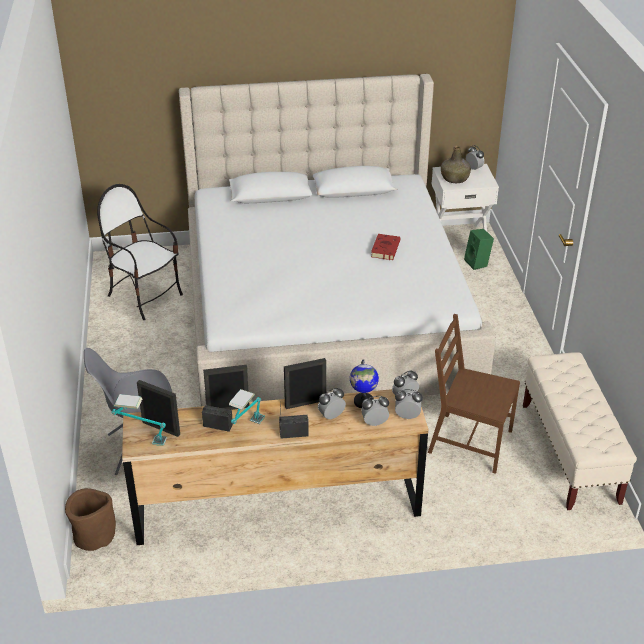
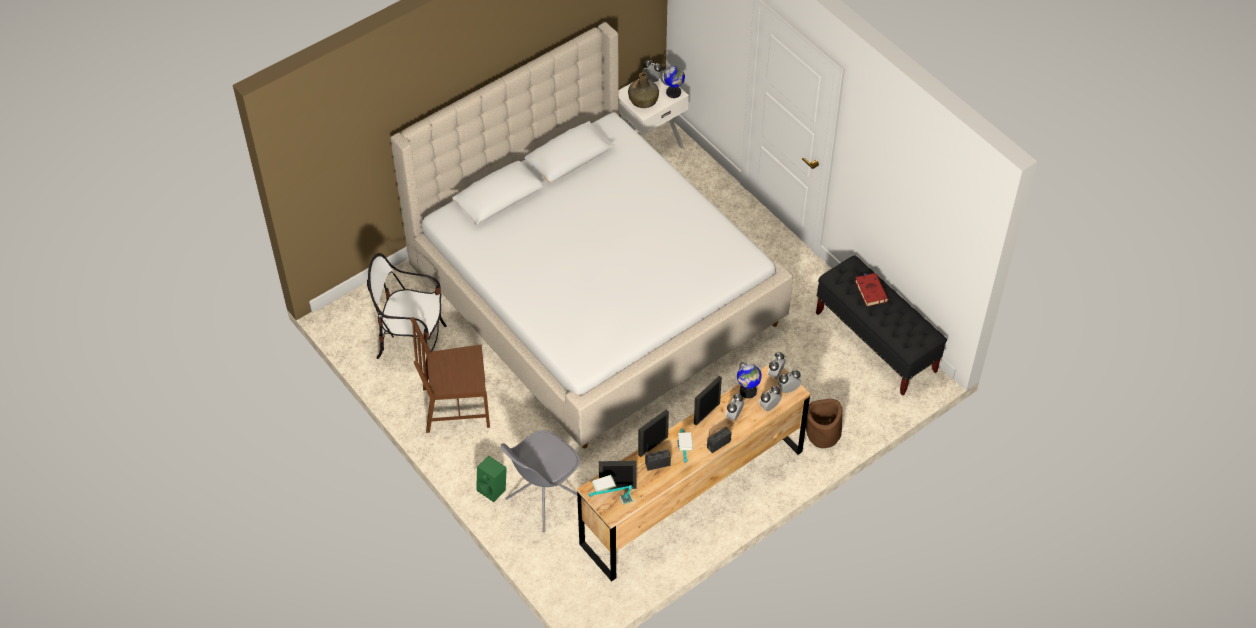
camera: 30 degrees left, 15 degrees up
(94, 535) = (572, 590): brown planter -> brown planter (822, 434)
(385, 248) = (650, 221): red book -> red book (870, 290)
(469, 442) = (796, 368): brown chair -> brown chair (455, 407)
(478, 263) = (686, 170): green speaker -> green speaker (493, 489)
(486, 181) = (673, 92): none -> globe
(569, 453) = (876, 342): beige bench -> black bench

